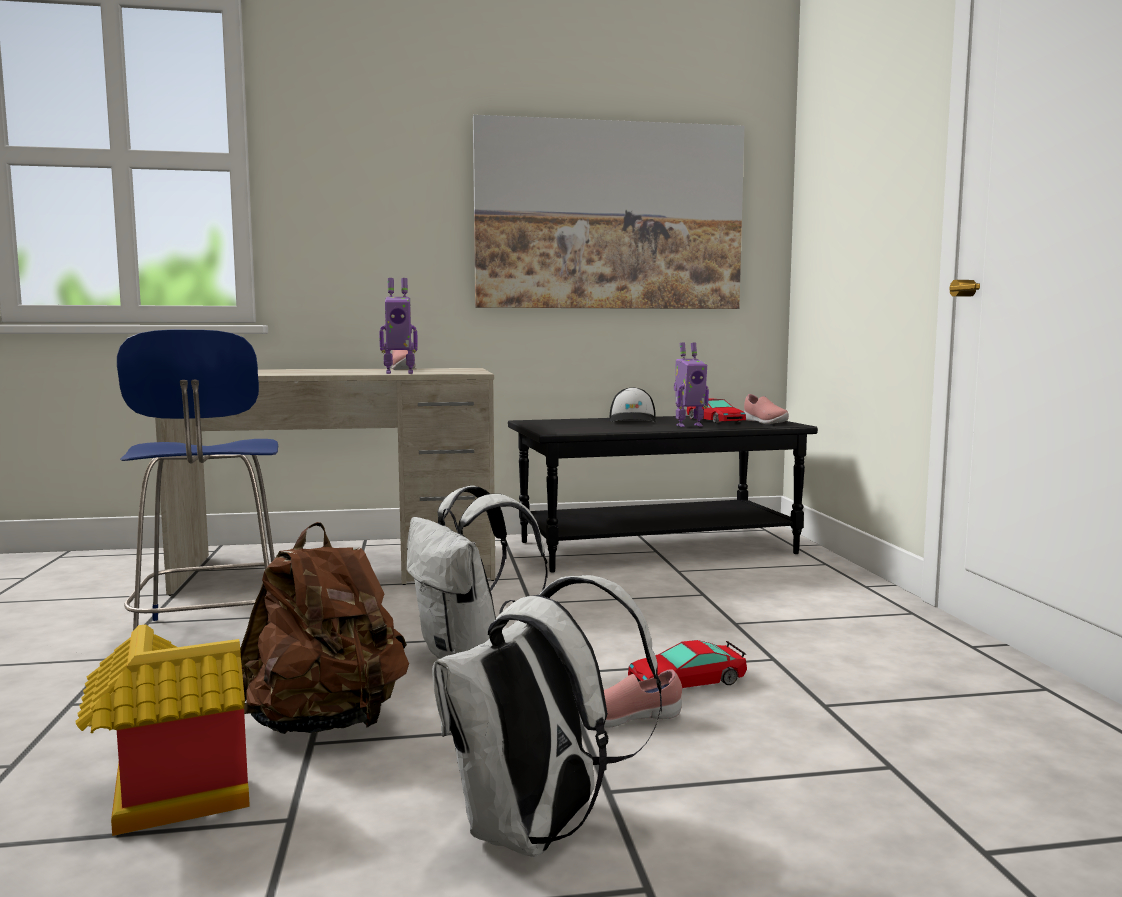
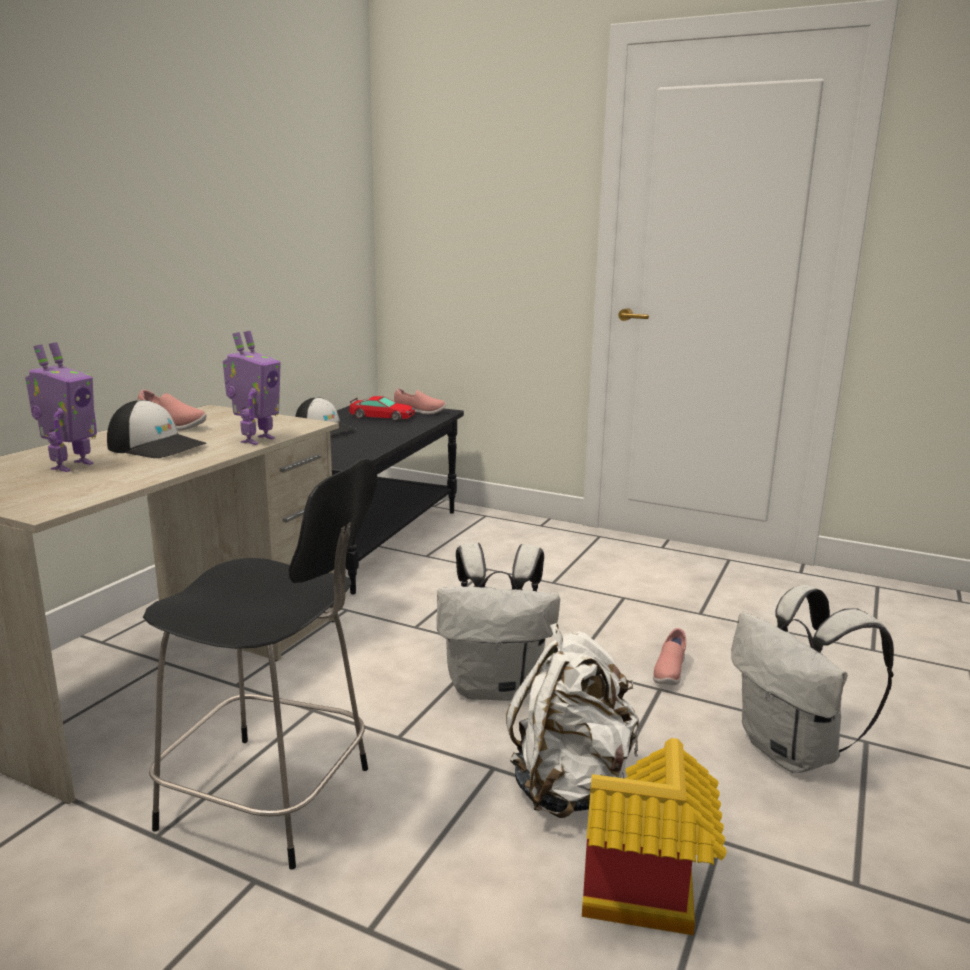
camera: 55 degrees left, 10 degrees up
(212, 636) = (273, 800): blue stool -> black stool
(325, 724) = (571, 786): brown backpack -> white backpack
(344, 371) = (157, 447): none -> cap
(609, 217) = (262, 221): picture -> none
(687, 680) = (629, 633): toy car -> none
(688, 425) = (393, 428): toy robot -> toy robot (70, 466)

